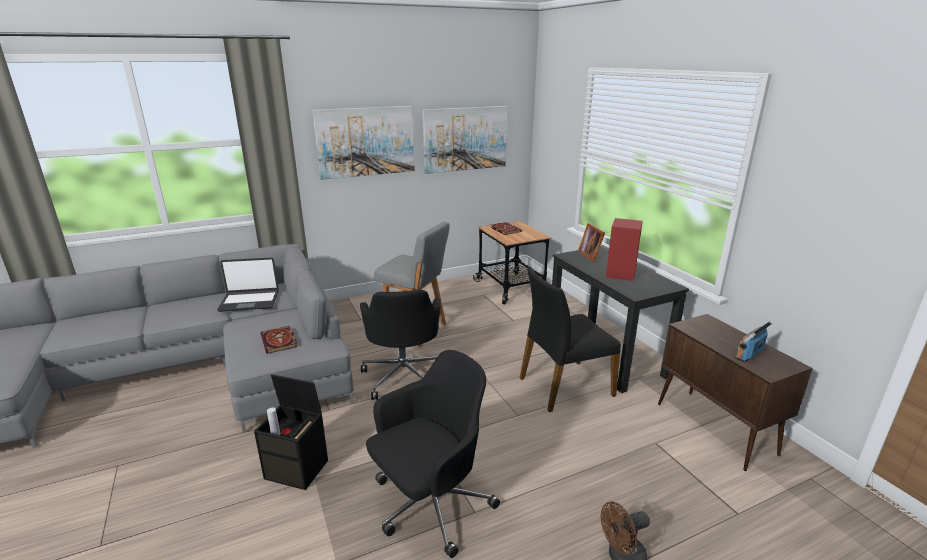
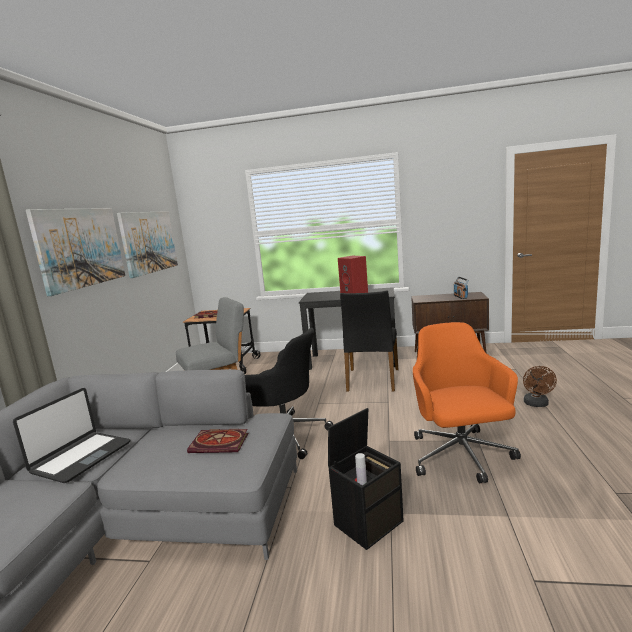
camera: 55 degrees left, 10 degrees down
(430, 505) = (461, 457): black office chair -> orange office chair
(591, 255) = (317, 295): picture frame -> none

